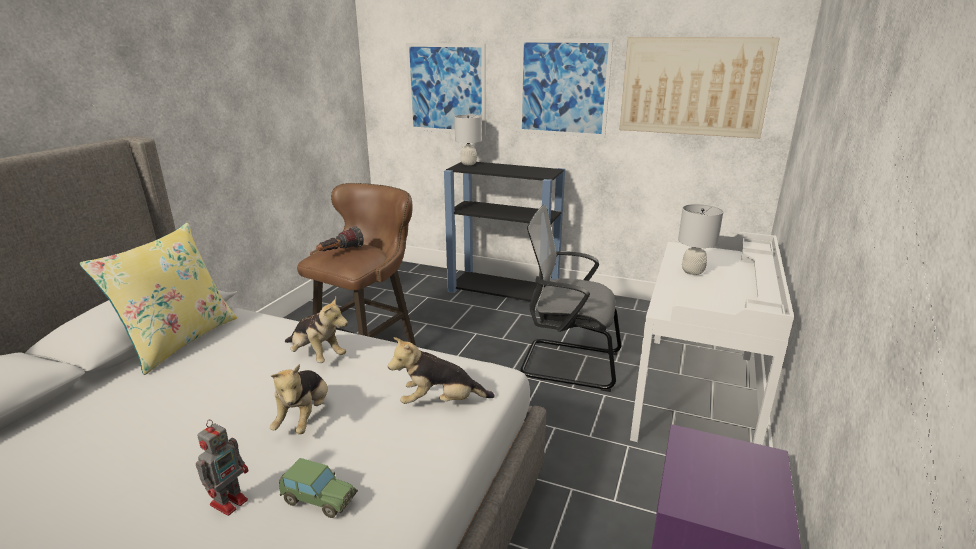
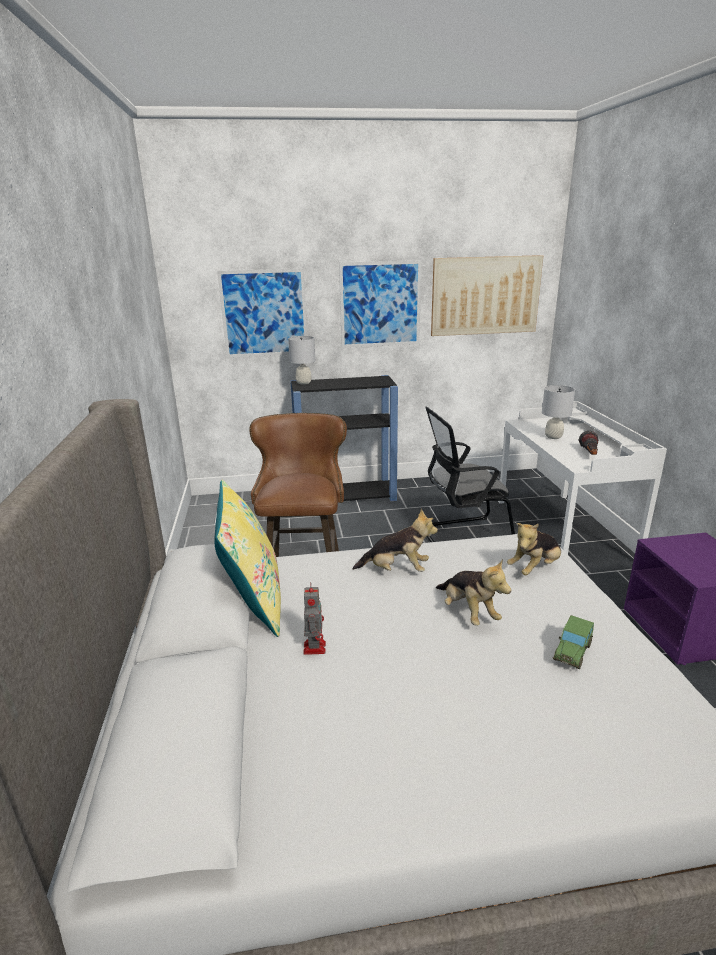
camera: 30 degrees left, 0 degrees up
(230, 501) = (527, 678): toy robot -> toy robot (314, 647)
(318, 499) = (572, 652): toy car -> toy car turned 135 degrees clockwise
(340, 252) = (295, 483): flashlight -> flashlight (589, 454)

